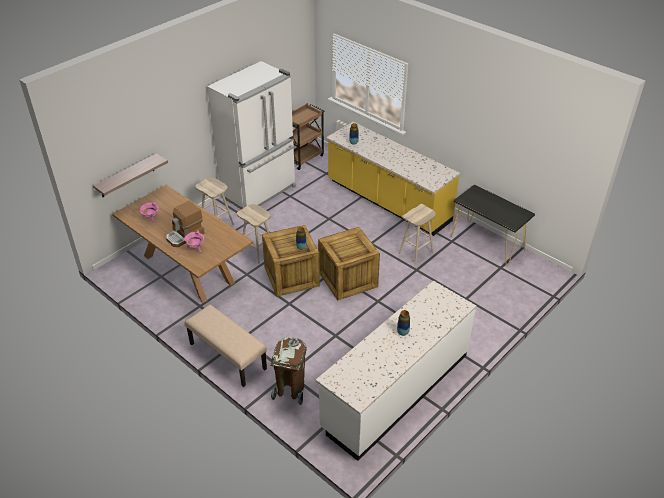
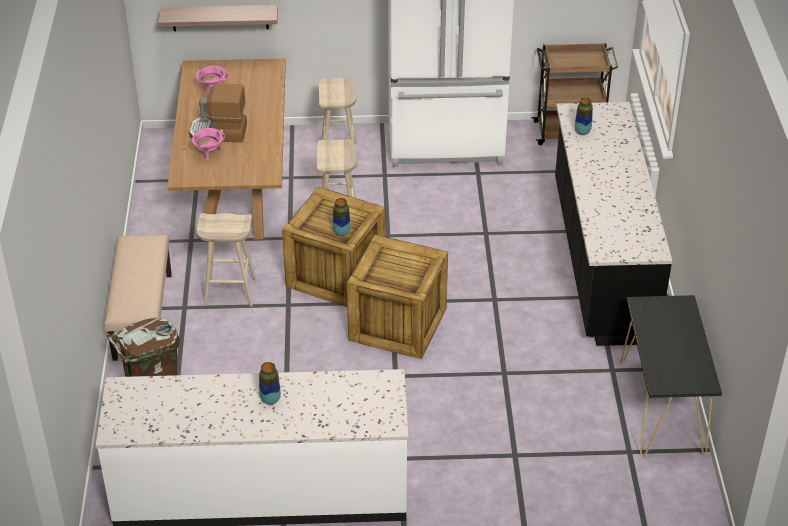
camera: 45 degrees right, 0 degrees up
(387, 201) = (600, 260): yellow counter -> black counter
(416, 253) = (535, 352): beige stool -> beige stool (229, 292)

